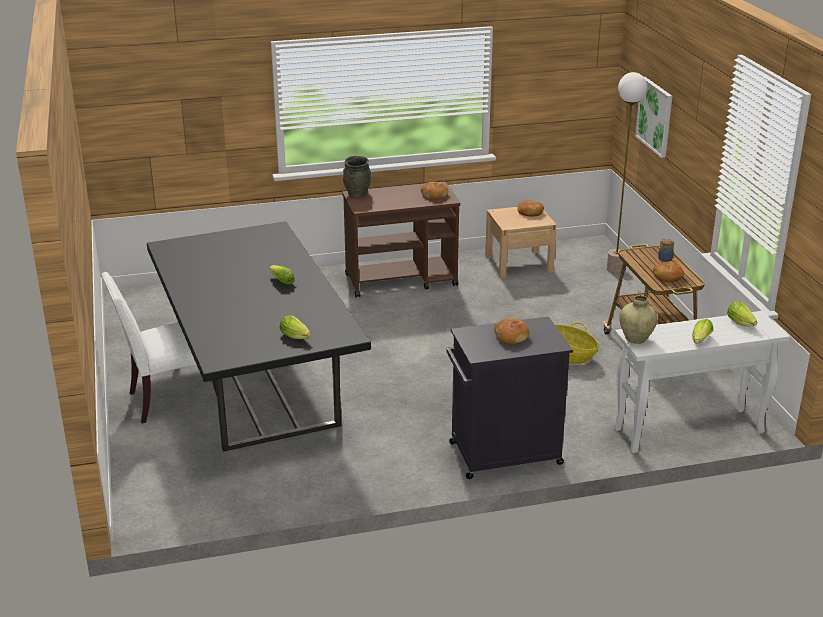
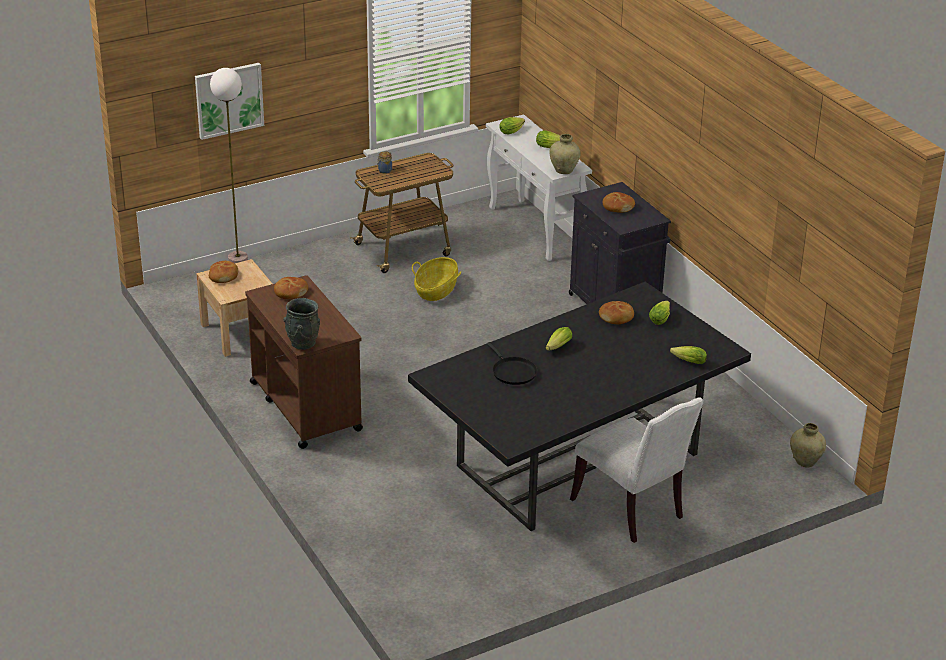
camera: 105 degrees left, 5 degrees up
(166, 517) = (805, 462): none -> beige vase
(214, 336) = (687, 361): none -> lettuce
(258, 258) = (512, 372): none -> black frying pan
(667, 276) = (422, 169): bread -> bread (616, 317)

